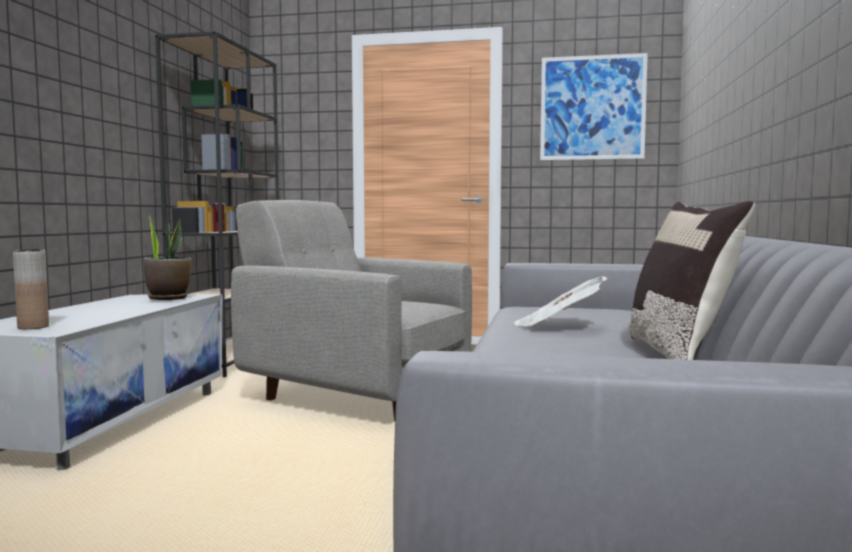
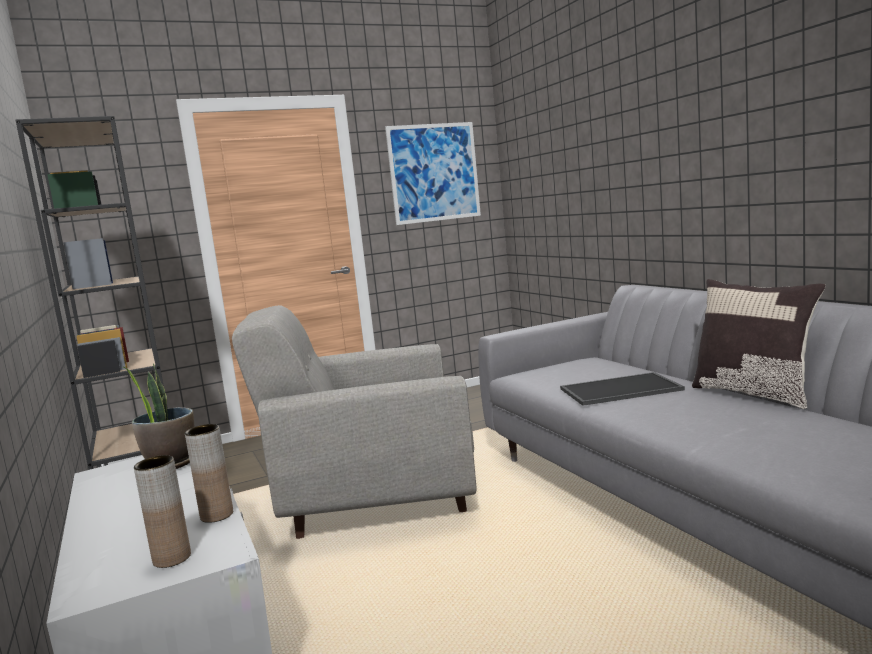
camera: 35 degrees left, 5 degrees up
(105, 319) = (217, 515): none -> brown vase
(557, 326) = (620, 390): newspaper -> tray

